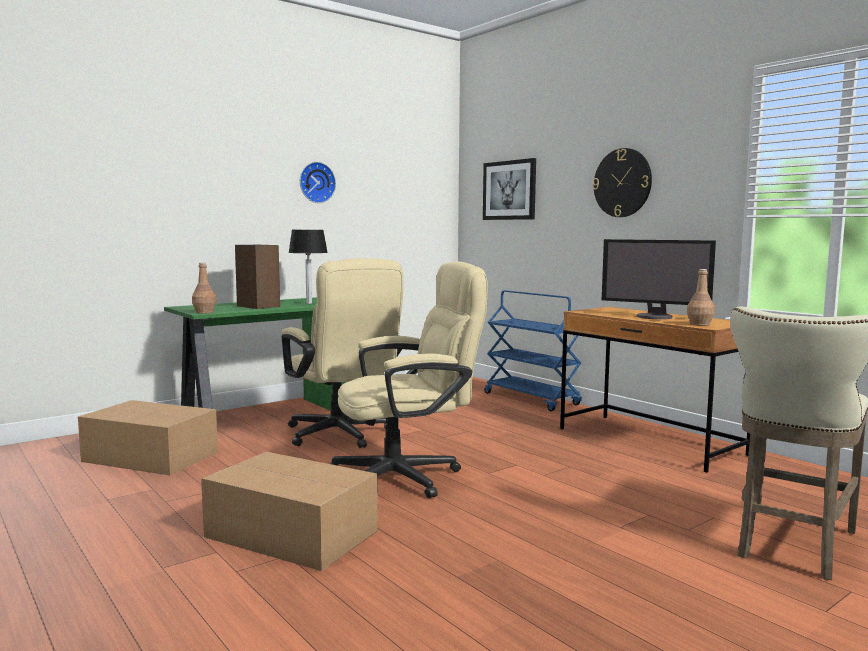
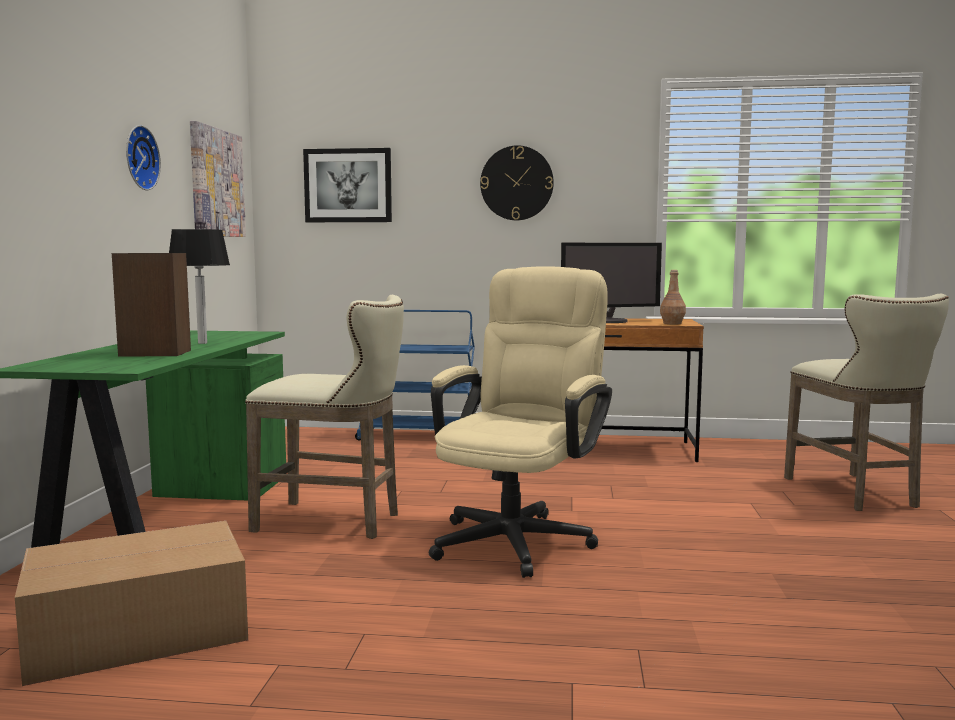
camera: 45 degrees left, 0 degrees up
(204, 312) = (130, 368): brown bottle -> none
(290, 533) = (579, 630): cardboard box -> none
(342, 436) = (335, 522): beige office chair -> beige stool
(407, 193) = (216, 183): none -> picture

